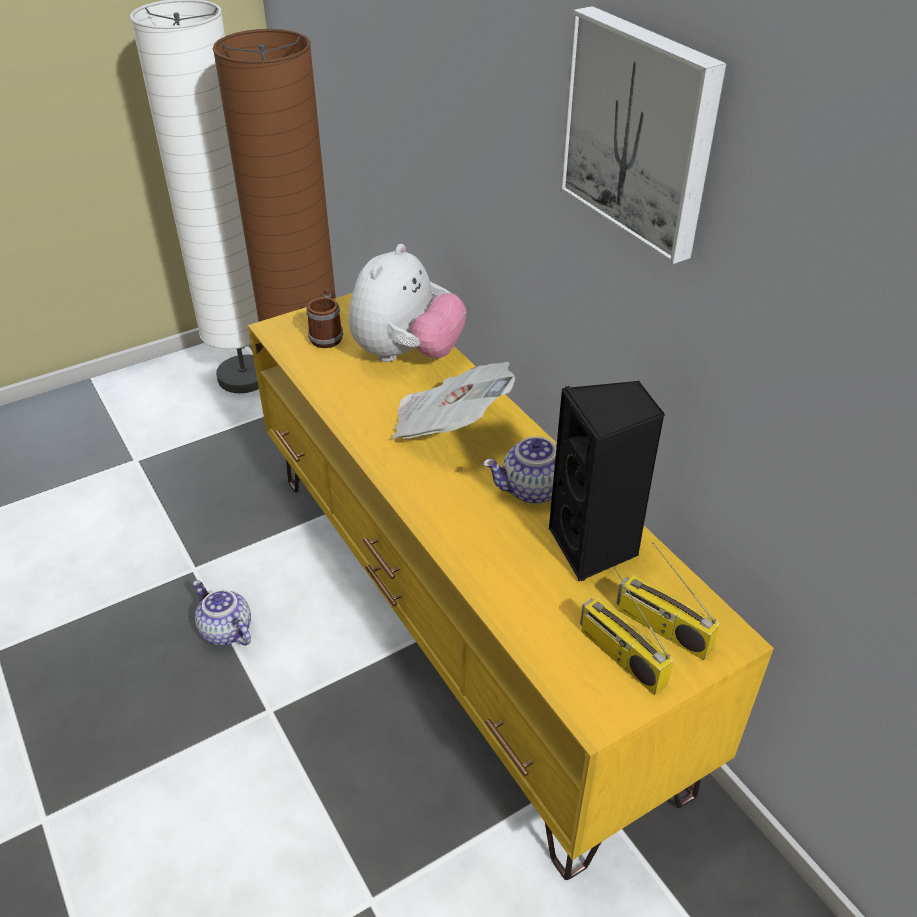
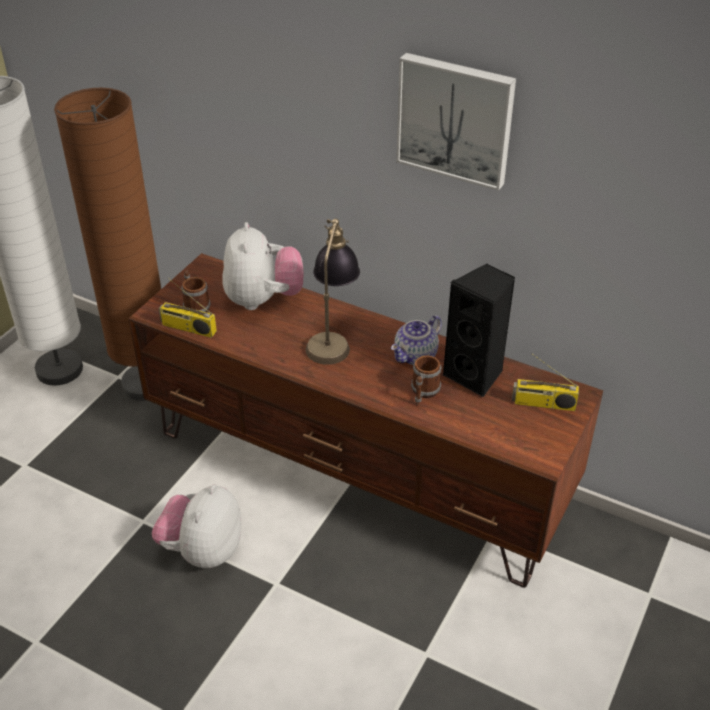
camera: 30 degrees left, 0 degrees up
(225, 631) = (202, 550): teapot -> plush toy
(449, 426) = (332, 337): newspaper -> table lamp
(461, 617) = (357, 471): yellow tv stand -> brown tv stand
(503, 542) = (423, 393): none -> mug
(620, 656) = (533, 427): radio -> radio (187, 328)

